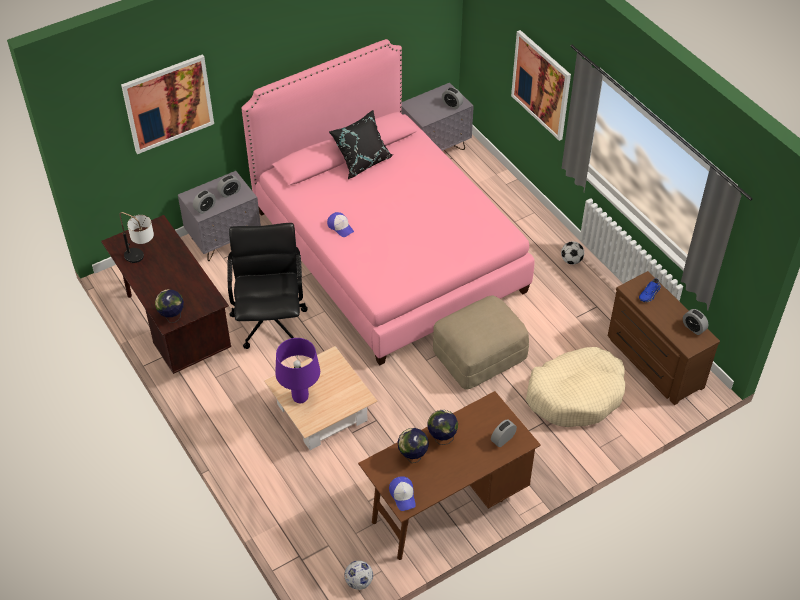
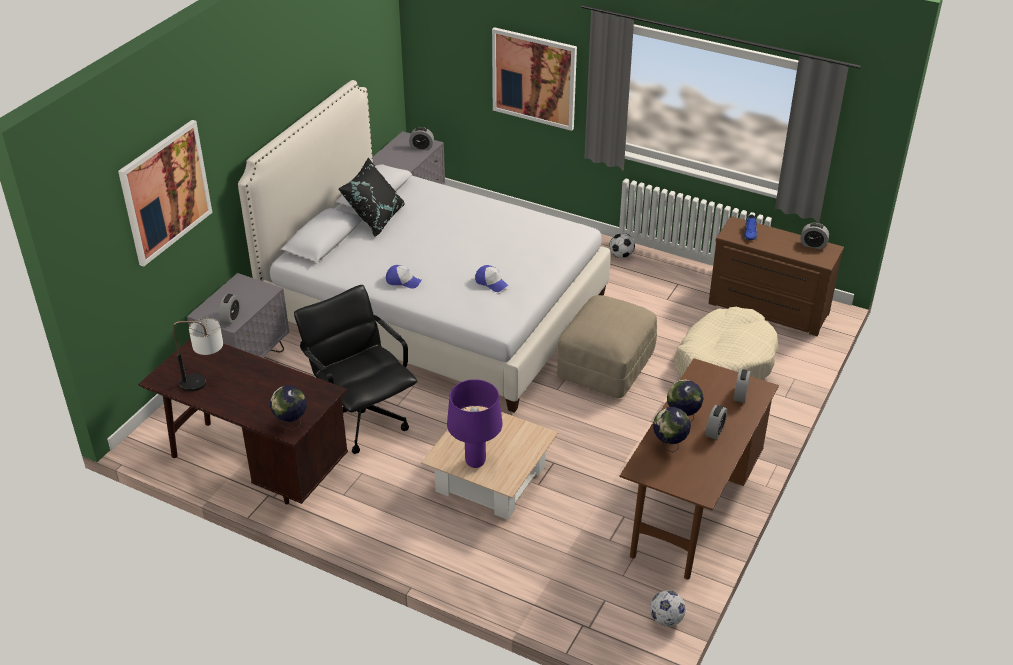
camera: 30 degrees left, 10 degrees down
(229, 192) = (248, 294): alarm clock -> alarm clock (715, 431)
(387, 250) = (434, 309): pink bed -> white bed
(403, 495) = (692, 484): cap -> cap (491, 282)

